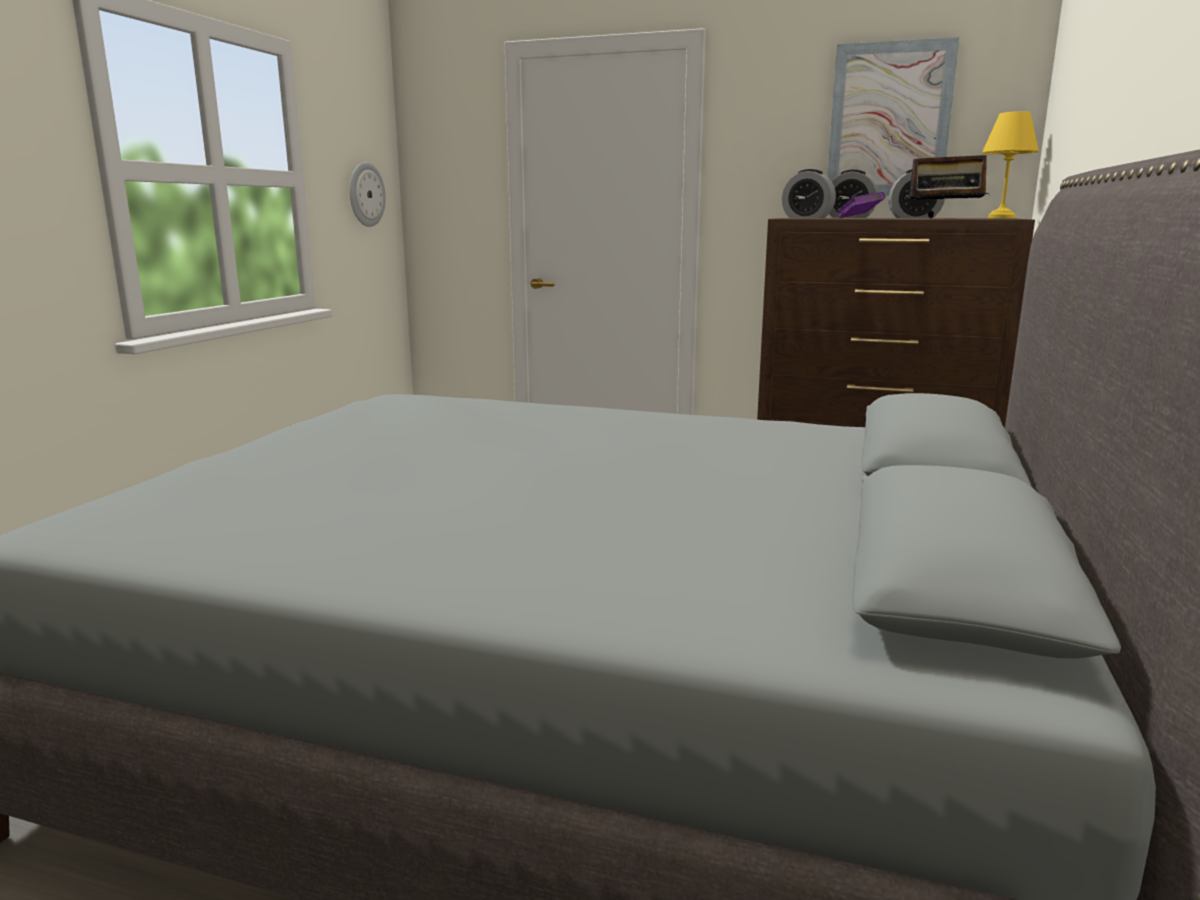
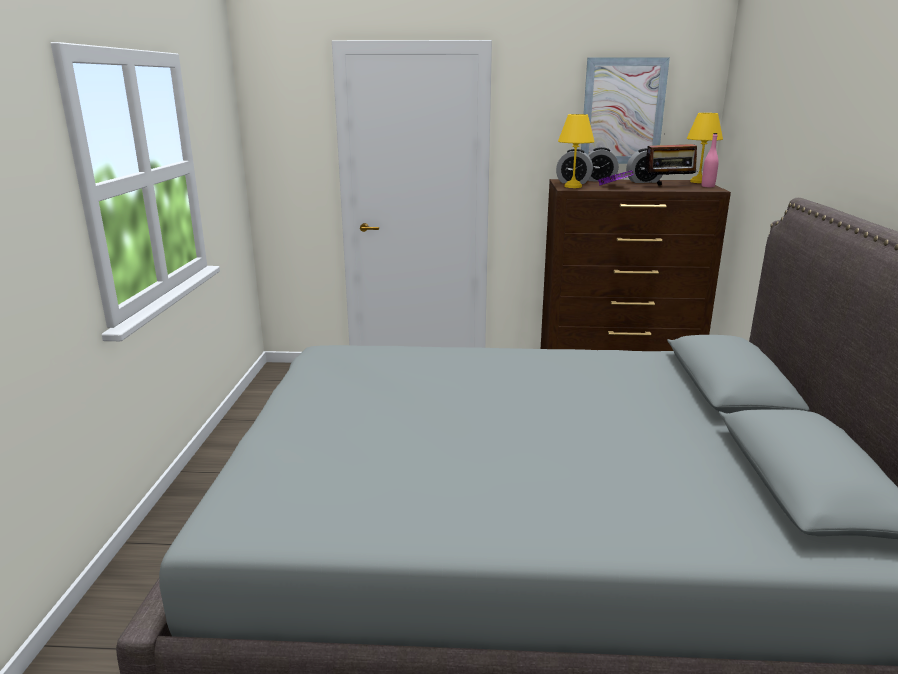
camera: 15 degrees left, 5 degrees up
(365, 194) = (226, 165): wall clock -> none
(797, 218) = (573, 187): none -> yellow table lamp
(1007, 218) = (708, 186): none -> pink bottle

